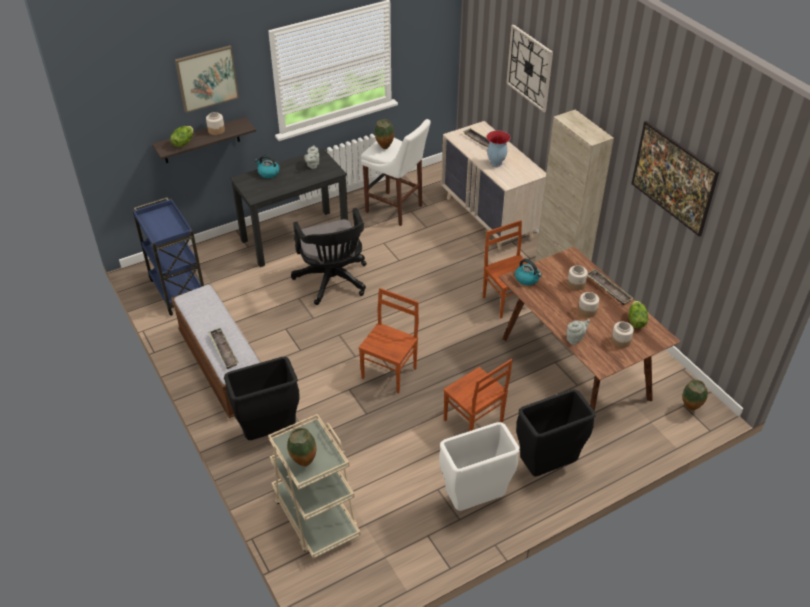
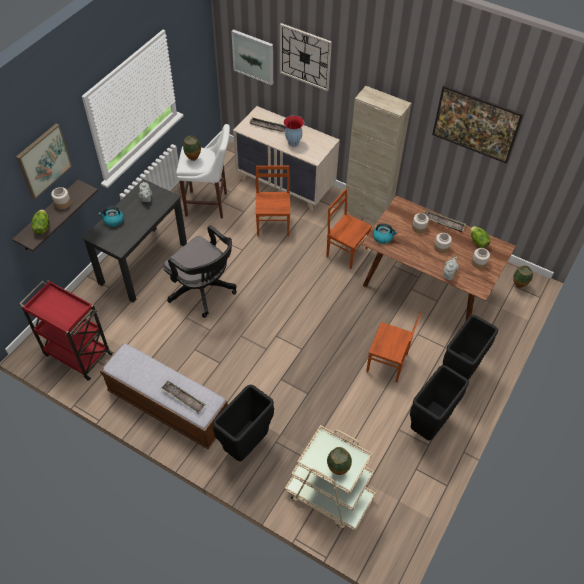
camera: 30 degrees left, 10 degrees up
(178, 290) = (77, 353): blue cart -> red cart
(390, 373) = (302, 351): brown chair -> brown chair (273, 225)
(475, 501) = (429, 426): white trash can -> black trash can
(488, 61) = (253, 56): none -> picture

